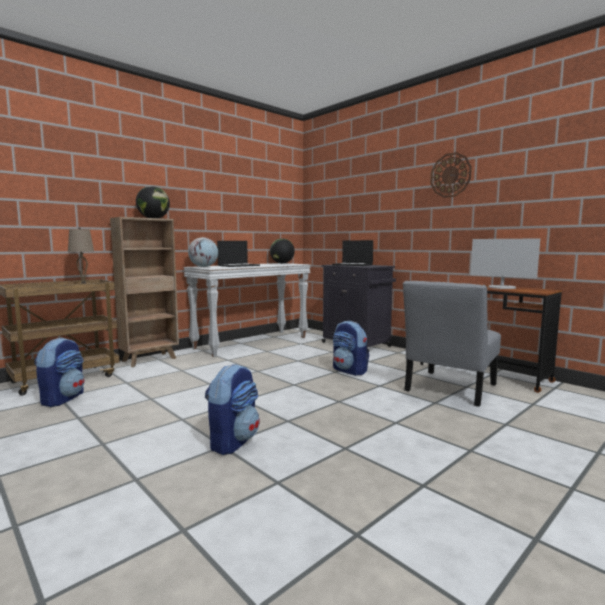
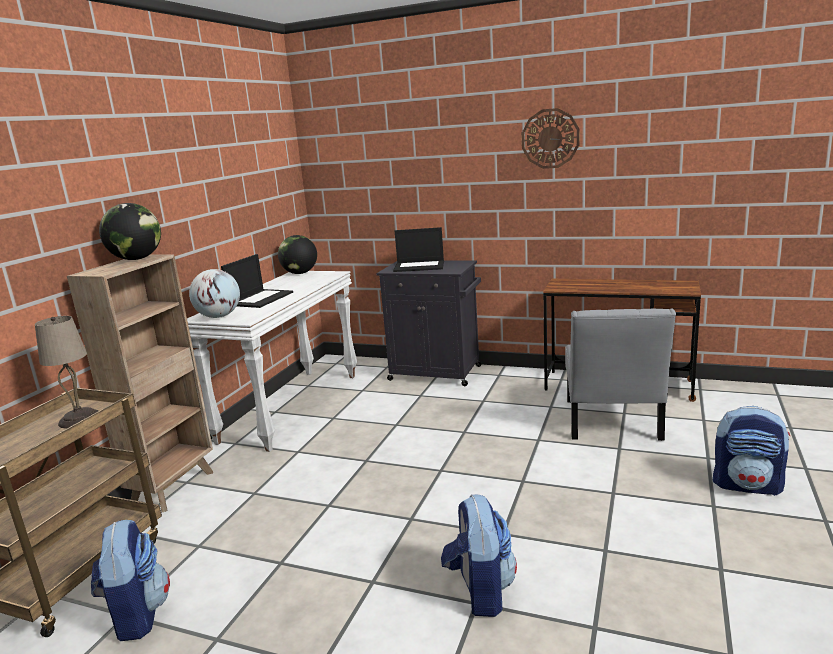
camera: 25 degrees left, 10 degrees up
(350, 371) = (479, 424): backpack -> backpack (747, 485)
(502, 287) = (637, 285): monitor -> none

